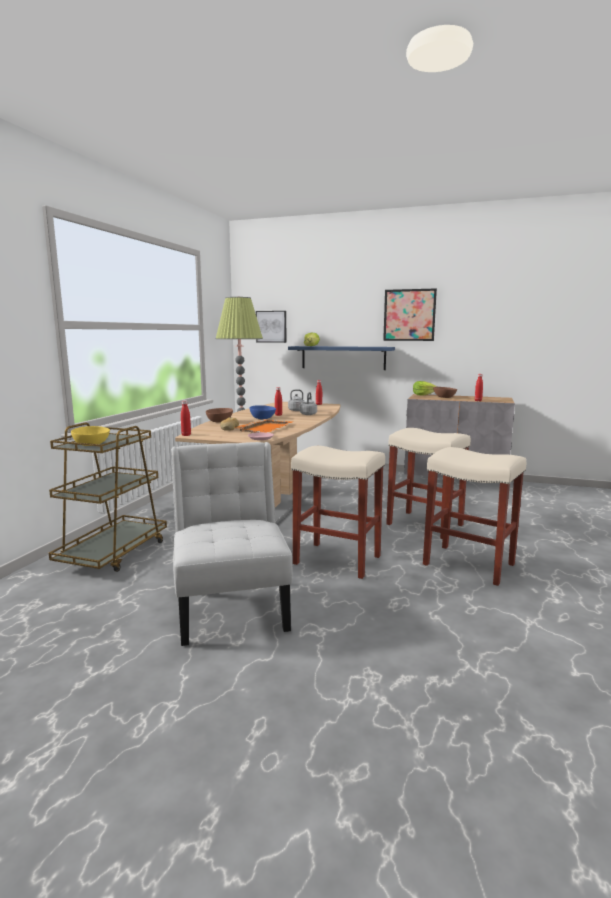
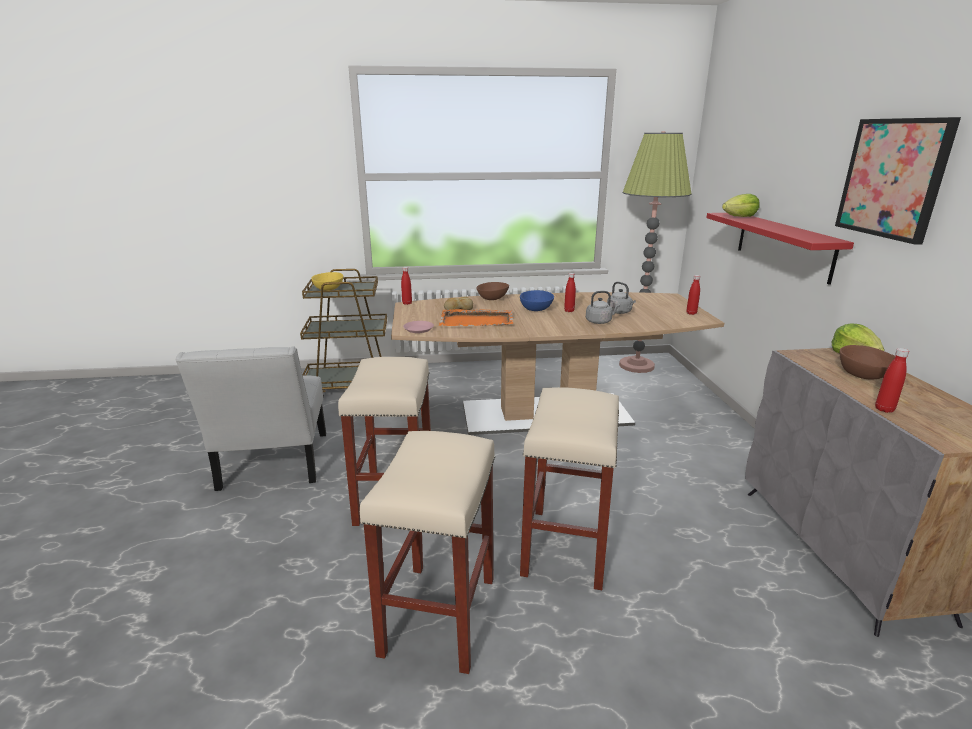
camera: 65 degrees right, 10 degrees up
(231, 605) = (273, 465): white chair -> white chair turned 120 degrees clockwise
(271, 326) = (723, 177): picture -> none
(343, 357) = (783, 245): blue shelf -> red shelf

